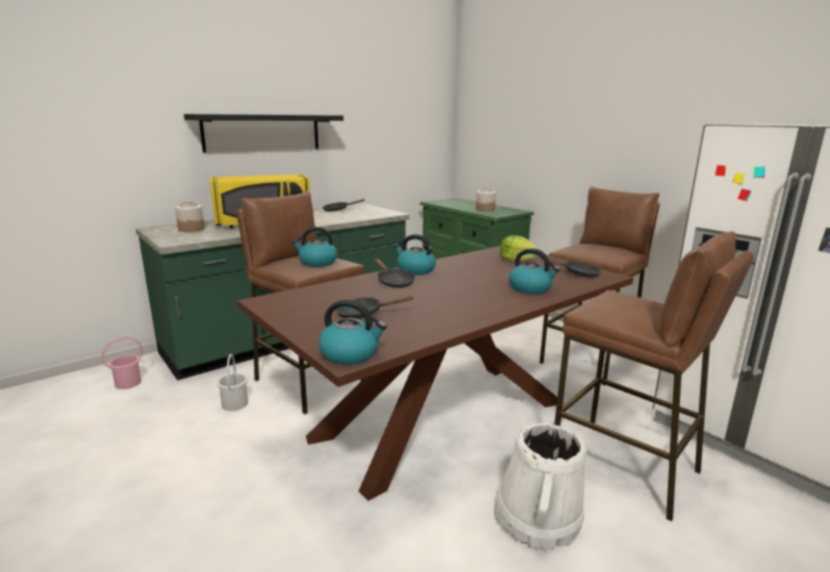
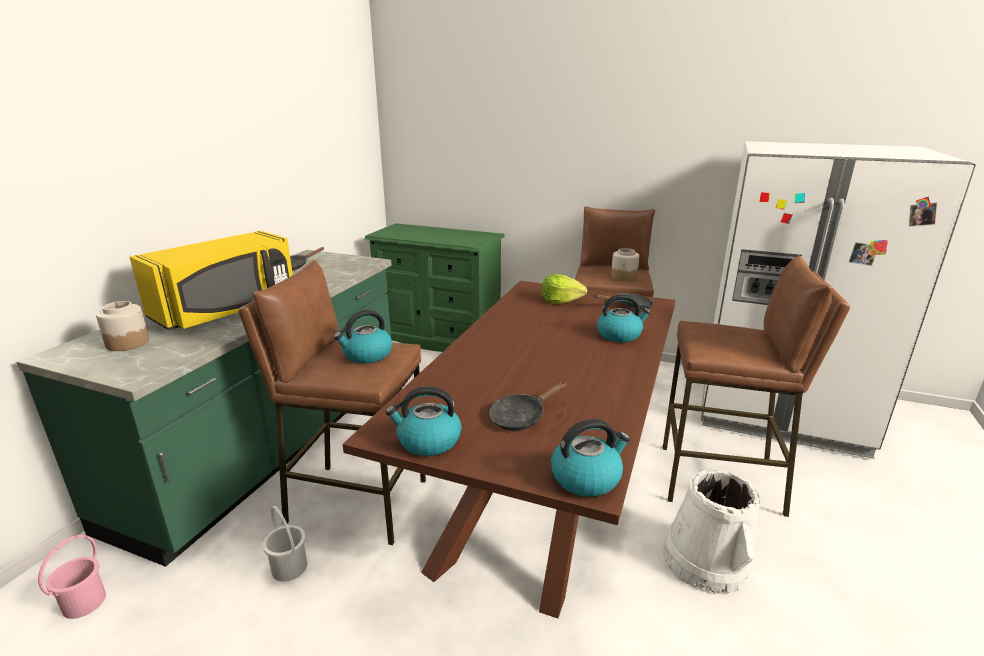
camera: 30 degrees left, 5 degrees up
(262, 132) = (177, 176): black shelf -> none
(393, 282) = (485, 361): black frying pan -> none
(415, 270) = (484, 338): kettle -> kettle (428, 441)
(485, 209) = (453, 237): jar -> jar (624, 277)

